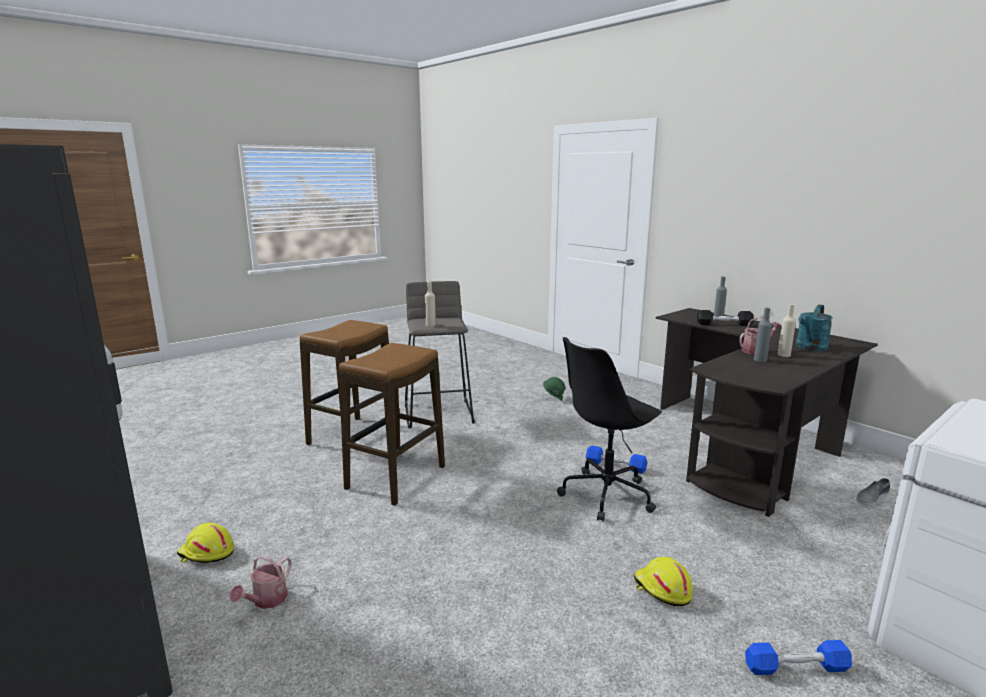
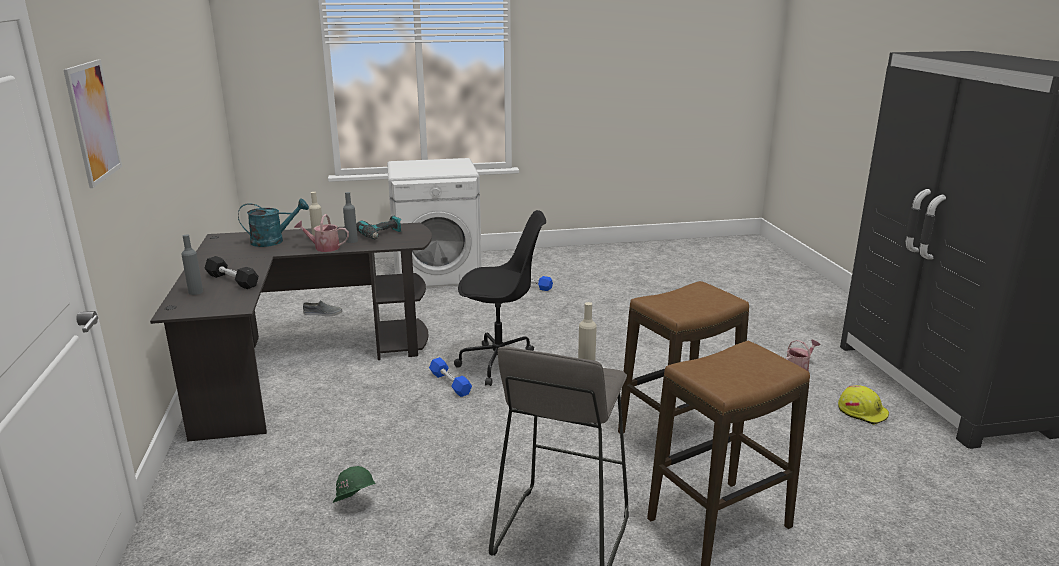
camera: 150 degrees left, 5 degrees up
(662, 589) = (546, 316): yellow hard hat -> none
(698, 185) = (93, 122): none -> picture
(759, 370) = (381, 235): none -> power drill

